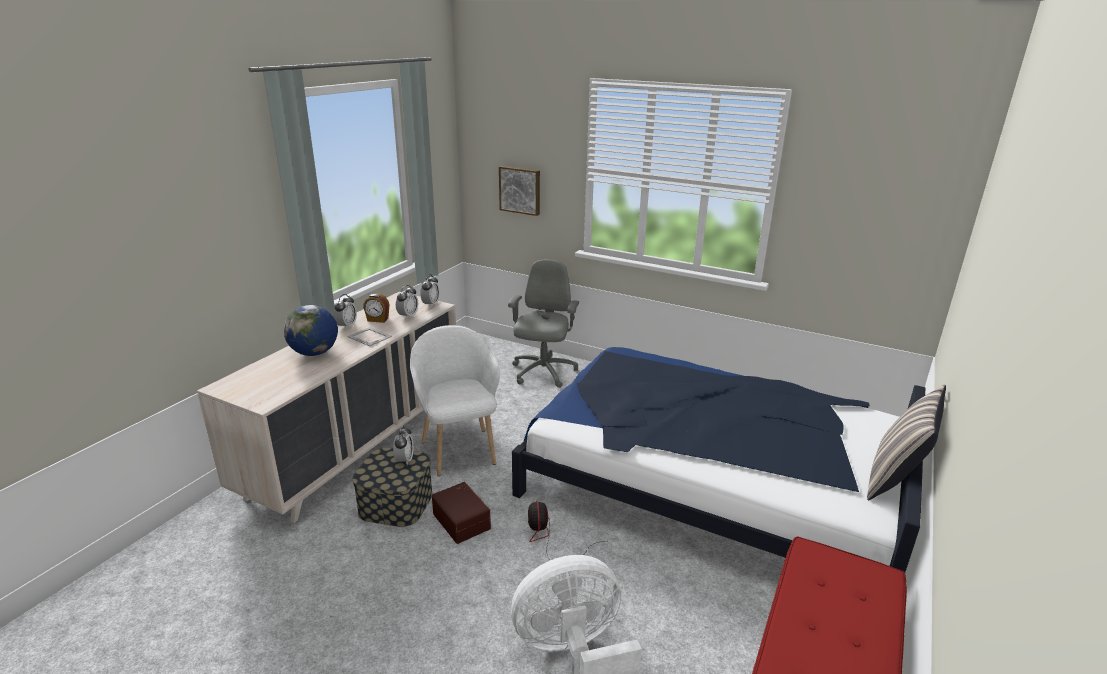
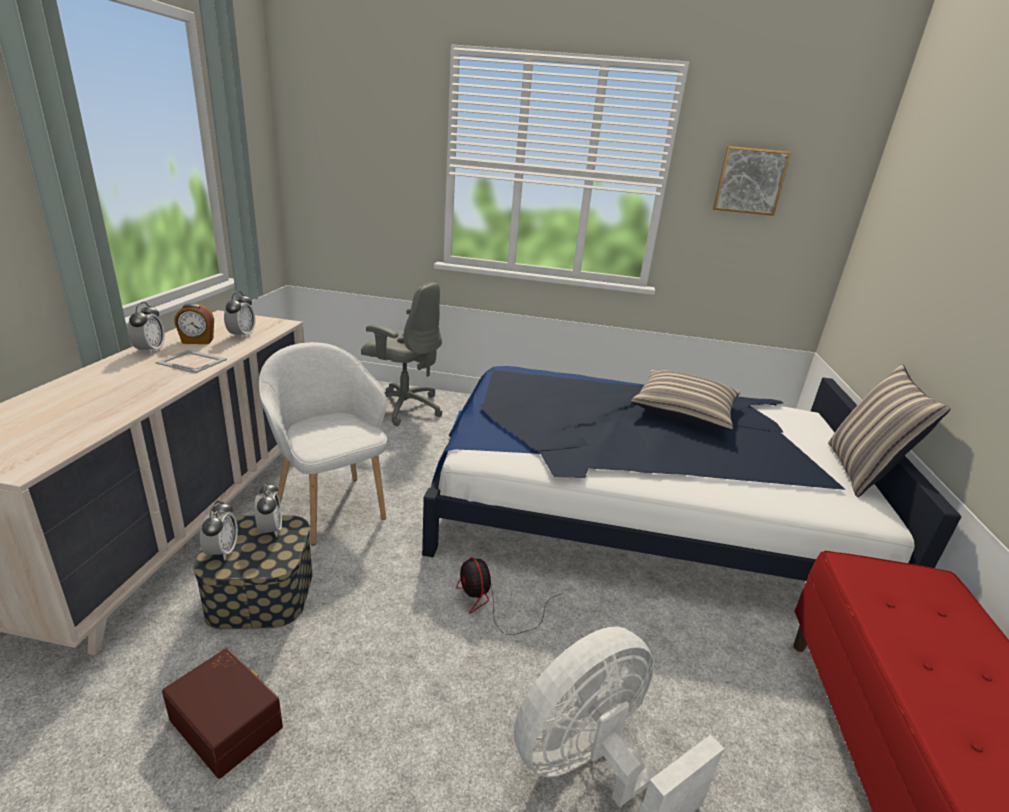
camera: 20 degrees left, 0 degrees up
(314, 353) = (105, 387): globe -> none
(431, 304) = (269, 322): alarm clock -> alarm clock (222, 552)
(462, 520) = (367, 600): brown storage box -> brown storage box (228, 721)
(520, 190) = (361, 190): picture -> picture (749, 181)
(543, 373) = (403, 407): grey office chair -> grey office chair turned 120 degrees clockwise
(757, 404) = (684, 410): none -> pillow

